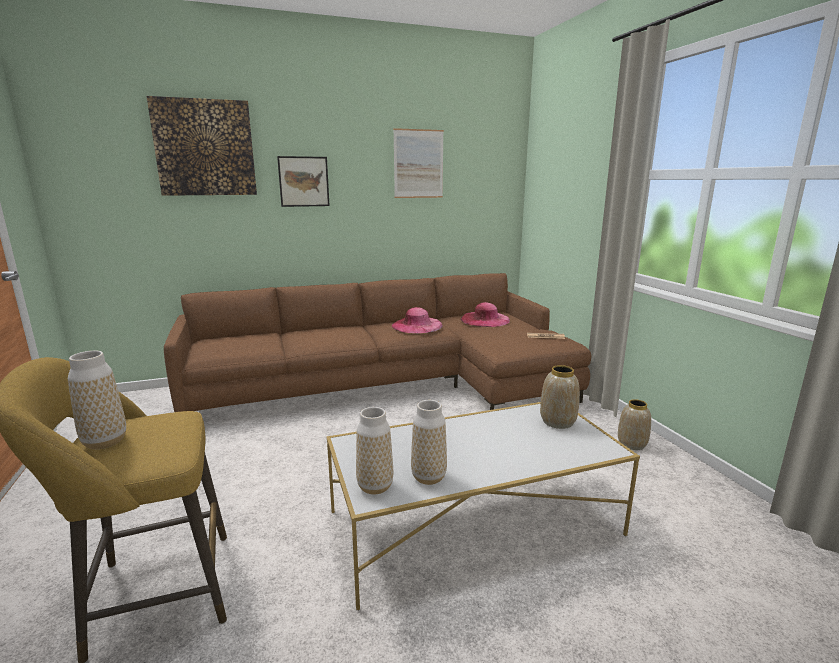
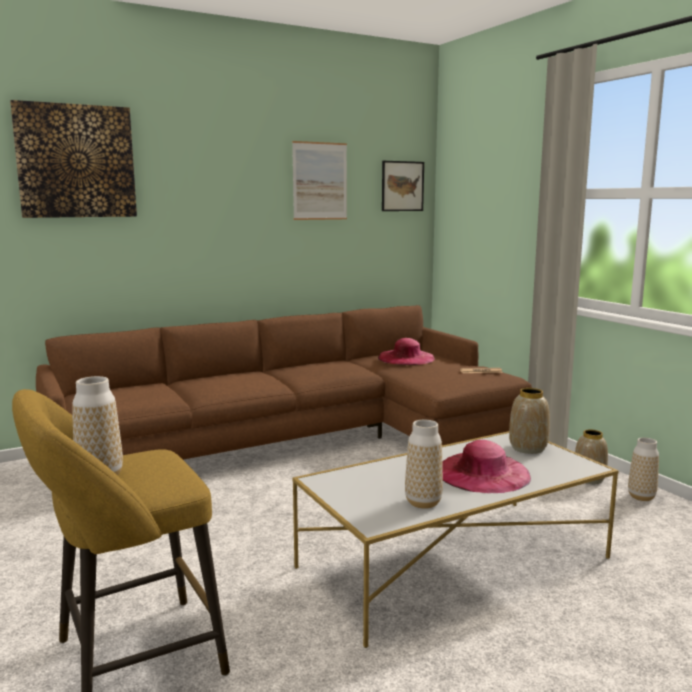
camera: 10 degrees left, 5 degrees down
(304, 181) = (191, 201): picture -> picture (402, 186)
(375, 486) = (373, 514): vase -> vase (641, 497)
(417, 325) = (332, 367): pink hat -> pink hat (482, 473)

